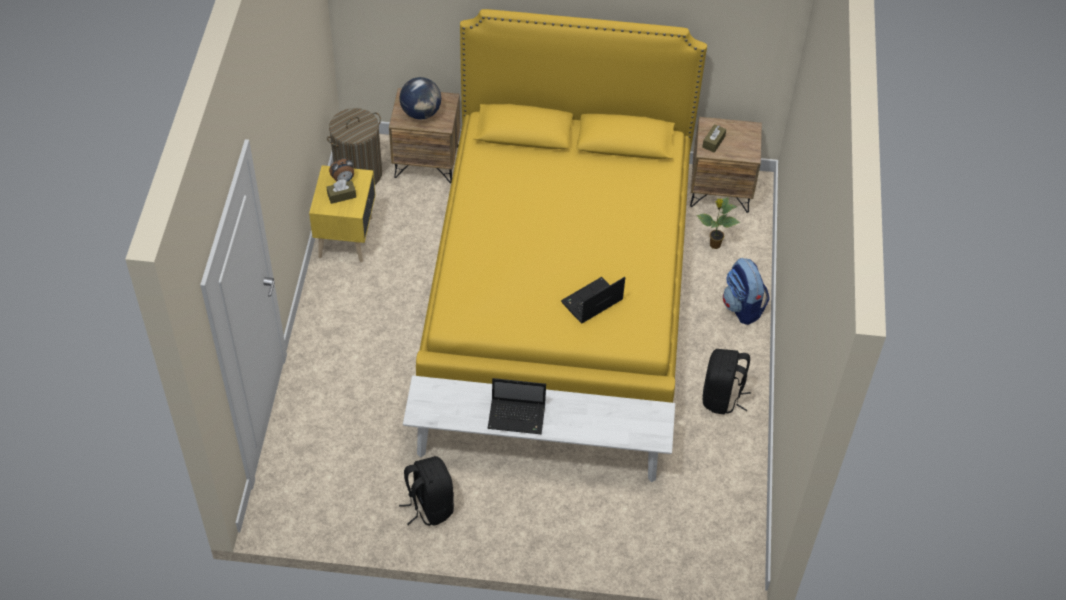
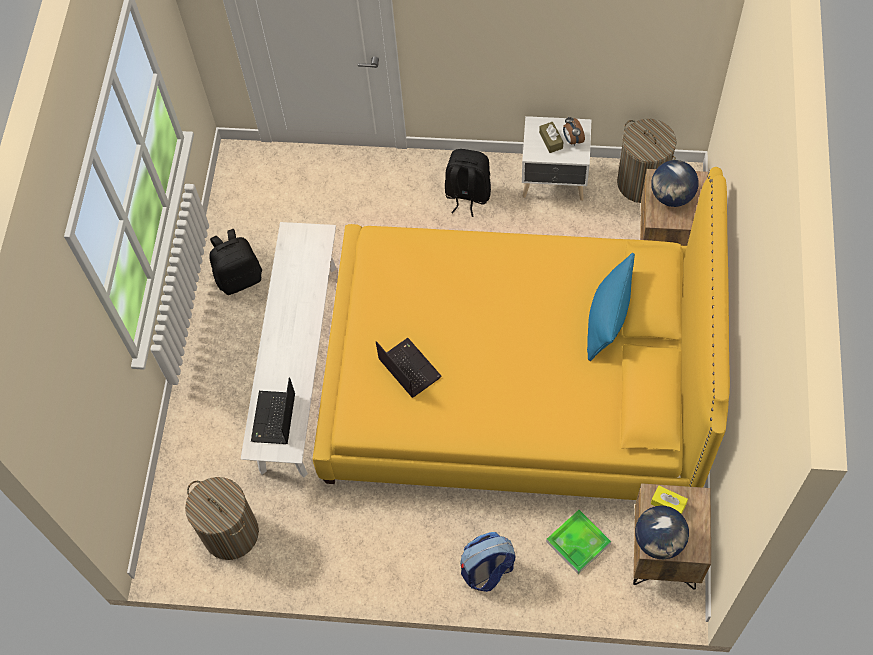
camera: 95 degrees right, 10 degrees up
(347, 236) = (554, 181): yellow nightstand -> white nightstand
(518, 417) = (286, 317): laptop -> laptop (274, 419)
(546, 162) = (607, 318): none -> blue pillow
(713, 142) = (668, 503): brown tissue box -> yellow tissue box
(714, 245) = (578, 543): potted plant -> tray
(716, 505) = (230, 533): none -> laundry basket
(722, 397) = (362, 543): black backpack -> black backpack (467, 195)
(745, 150) = (659, 541): none -> globe

